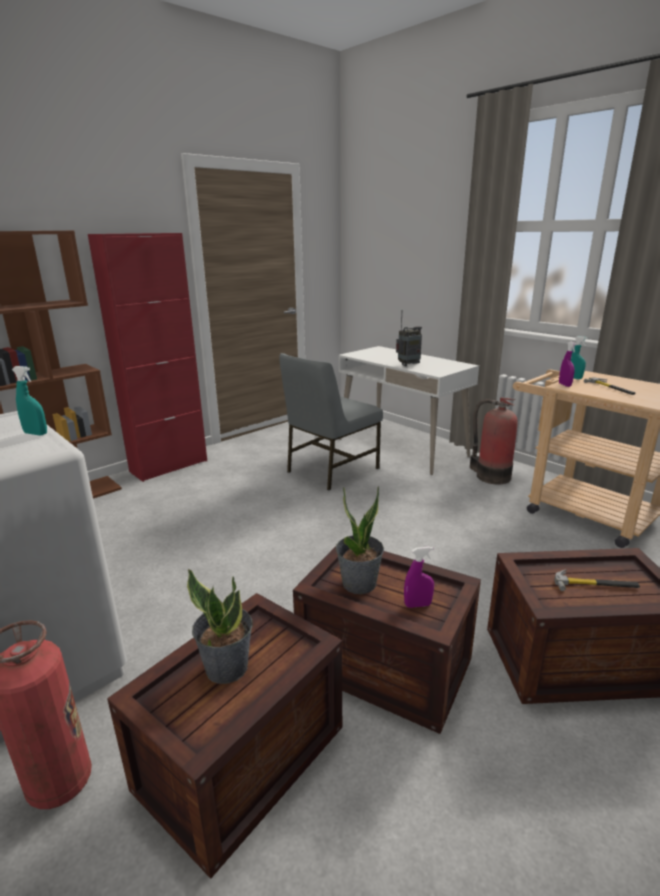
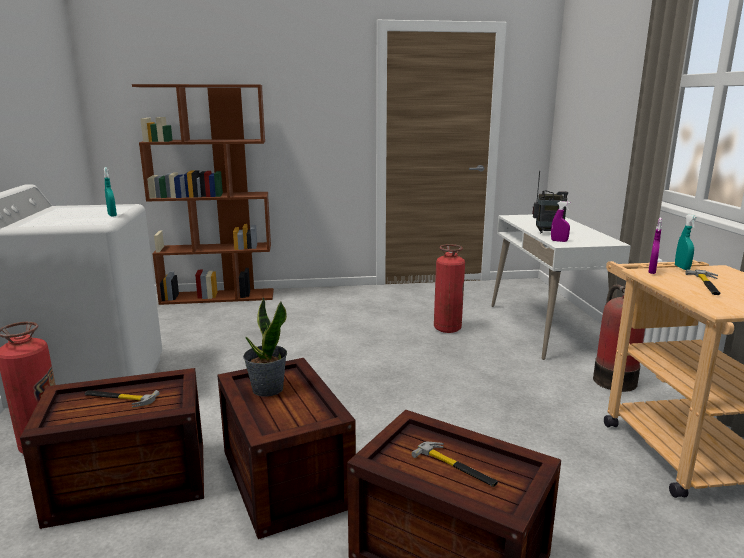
camera: 35 degrees right, 5 degrees down
(169, 466) = (323, 292): red cabinet -> none
(226, 666) = (119, 399): potted plant -> hammer
(330, 470) = (447, 328): grey chair -> fire extinguisher
(417, 605) = (282, 417): purple spray bottle -> purple spray bottle (559, 241)

